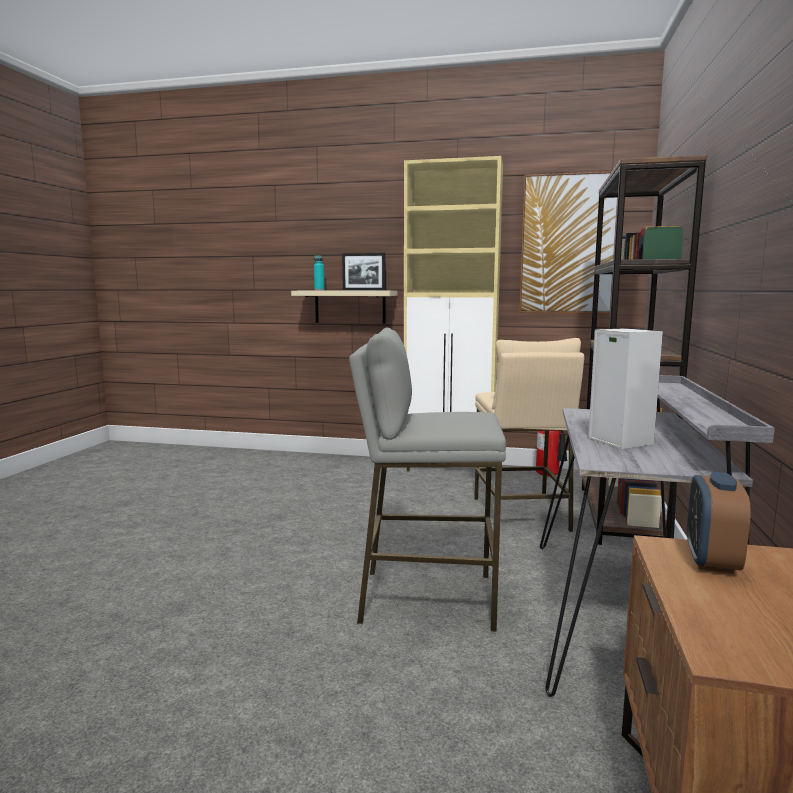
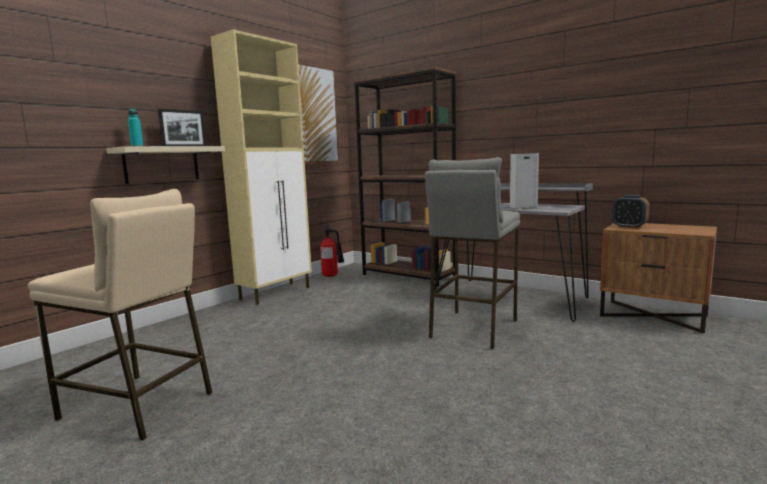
camera: 65 degrees left, 0 degrees up
(520, 514) = (382, 292): beige stool -> beige stool (138, 406)

